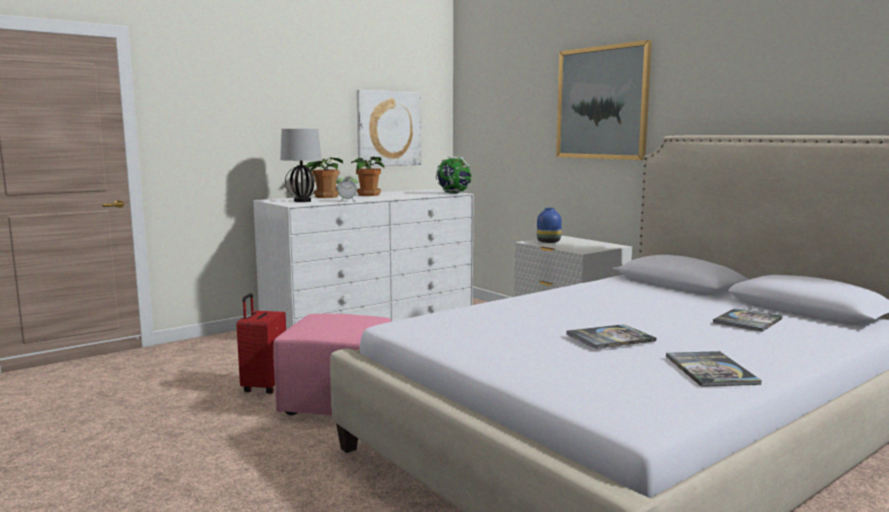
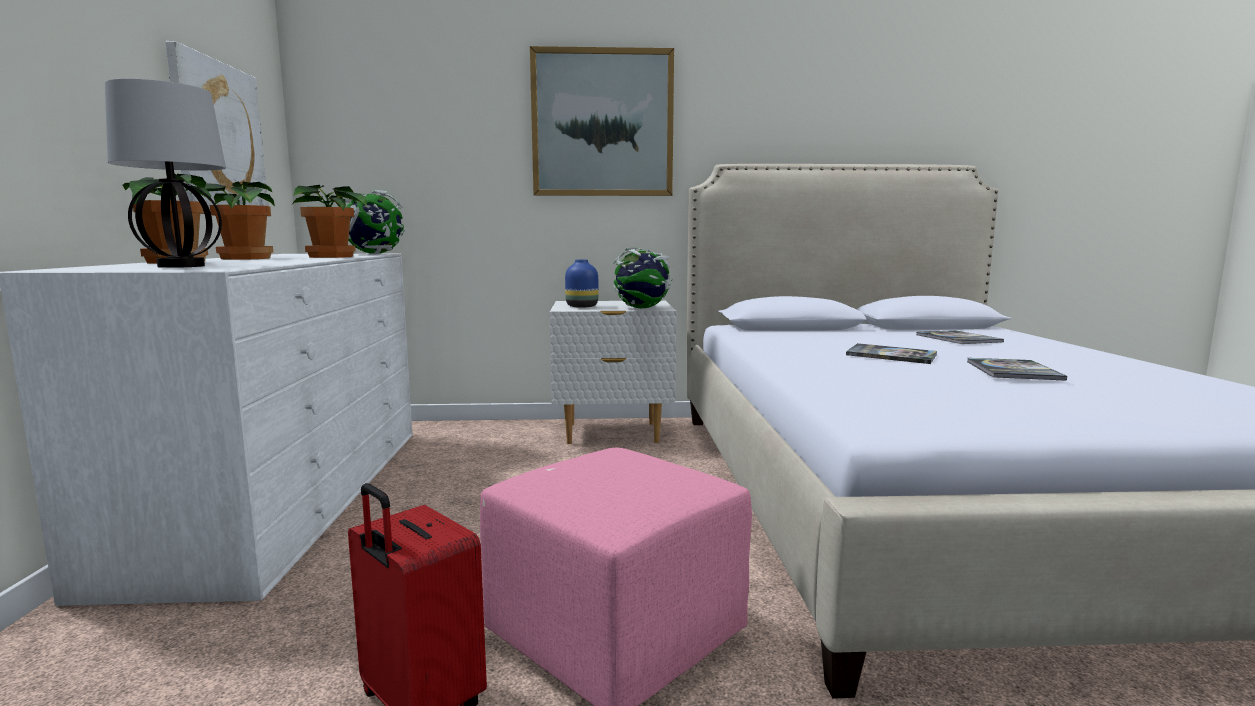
camera: 55 degrees left, 0 degrees up
(347, 201) = (280, 262): alarm clock -> none
(405, 196) = (332, 257): none -> potted plant
(573, 249) = (642, 308): none -> globe
(710, 370) = (1146, 371): book -> book (891, 355)

